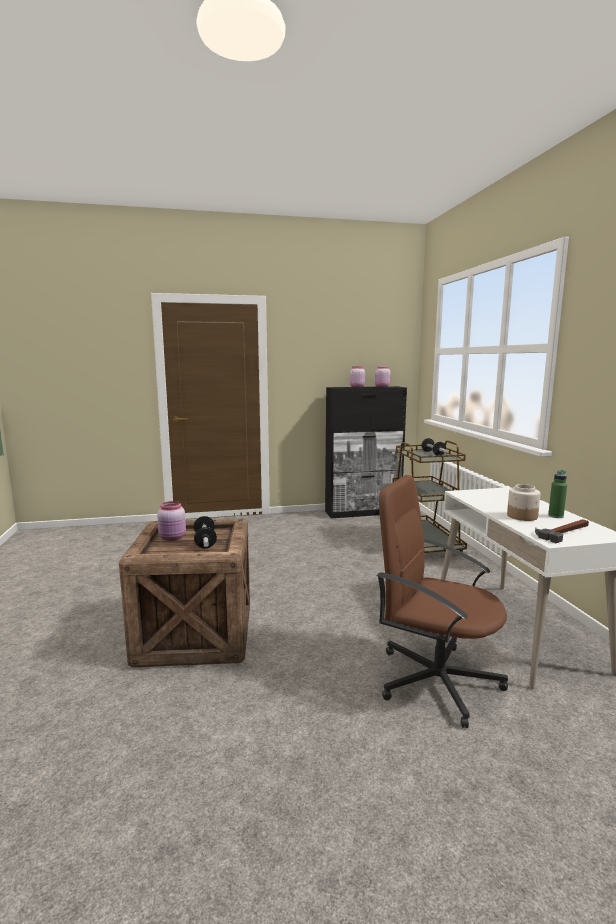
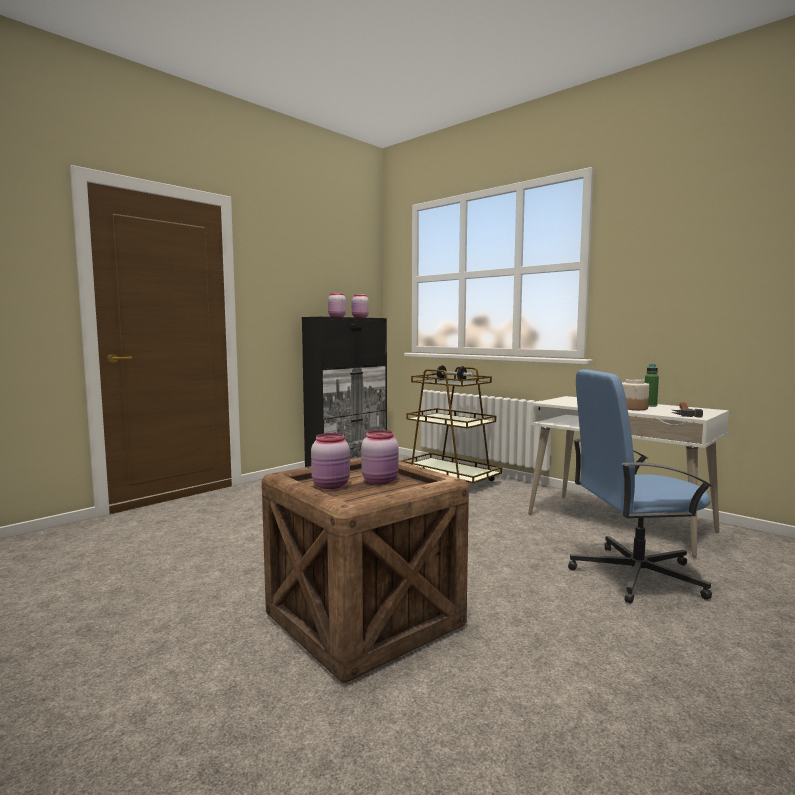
camera: 35 degrees left, 5 degrees down
(205, 541) = (381, 481): dumbbell -> pink jar
(435, 680) = (634, 575): brown office chair -> blue office chair

